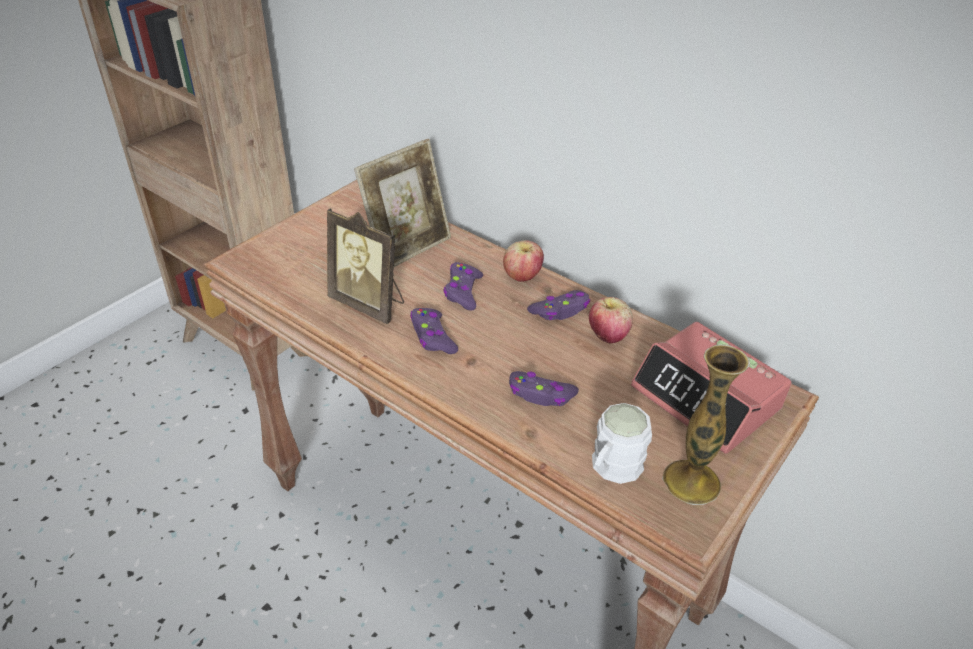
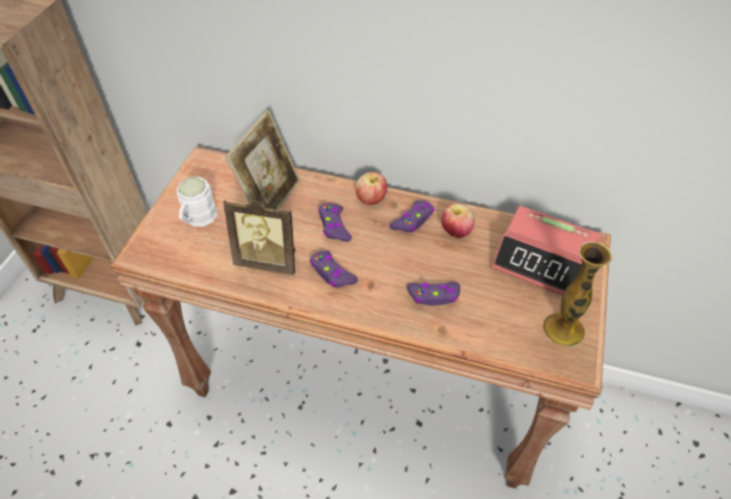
camera: 20 degrees left, 10 degrees up
(612, 468) = (509, 338): white mug -> white mug (197, 219)

